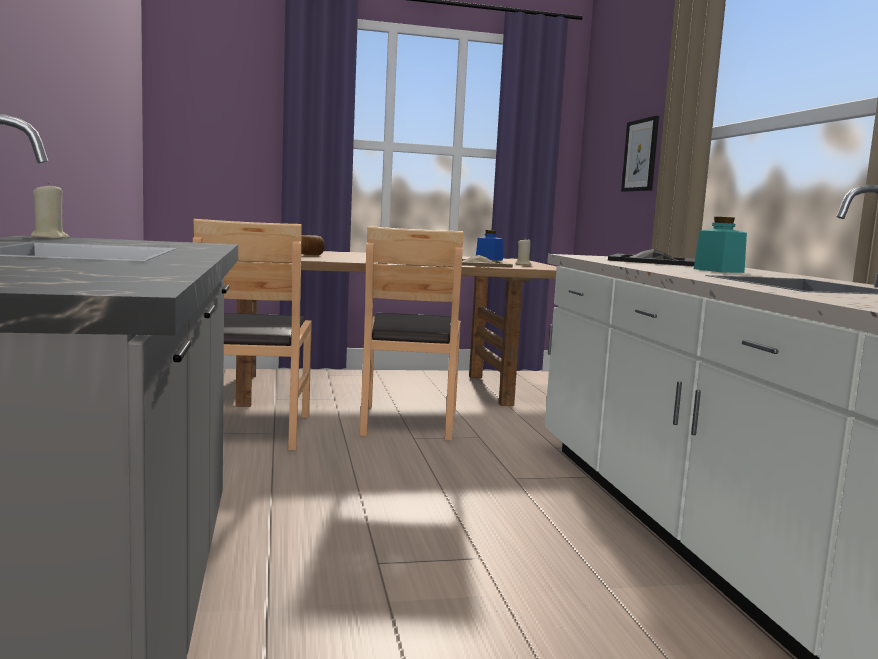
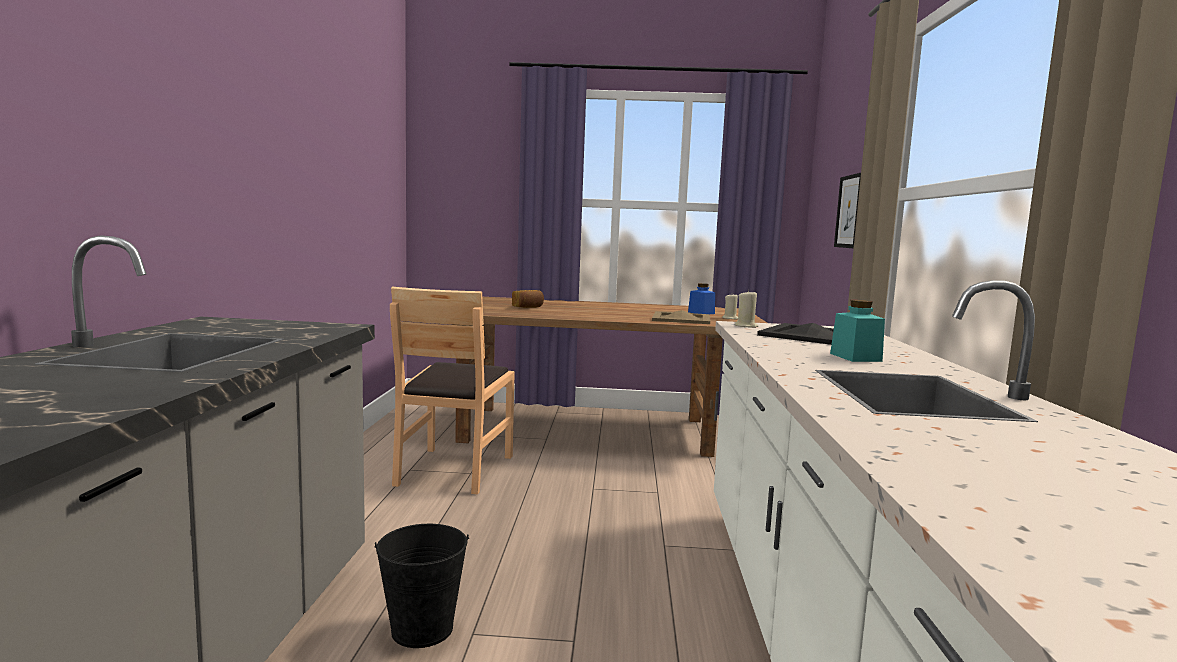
camera: 15 degrees right, 0 degrees up
(50, 237) = (212, 321): beige candle -> beige candle (746, 326)
(323, 564) = (422, 629): none -> black bucket
(408, 421) = (599, 469): brown chair -> none

